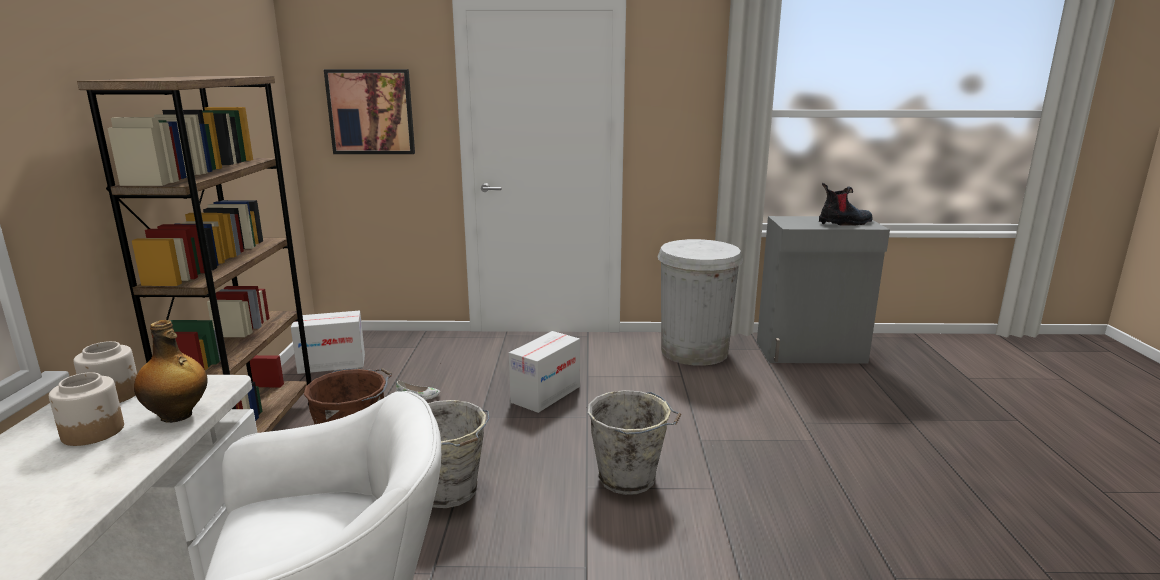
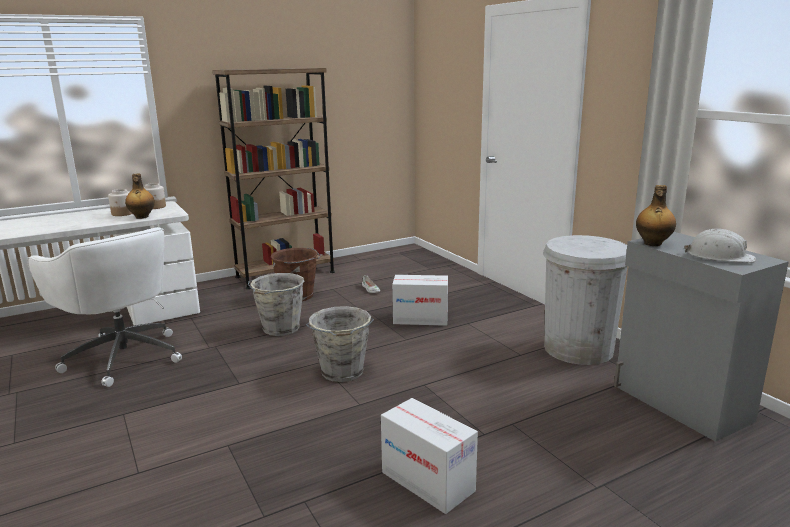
camera: 60 degrees right, 0 degrees up
(332, 364) = (380, 260): cardboard box -> cardboard box (428, 481)
(371, 112) = (444, 94): picture -> none
(798, 226) = (652, 244): none -> bottle
(845, 223) = (719, 256): boot -> white hard hat

